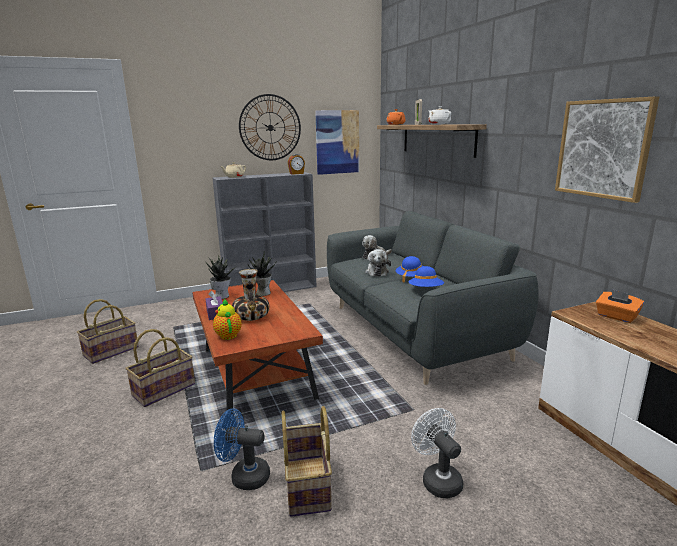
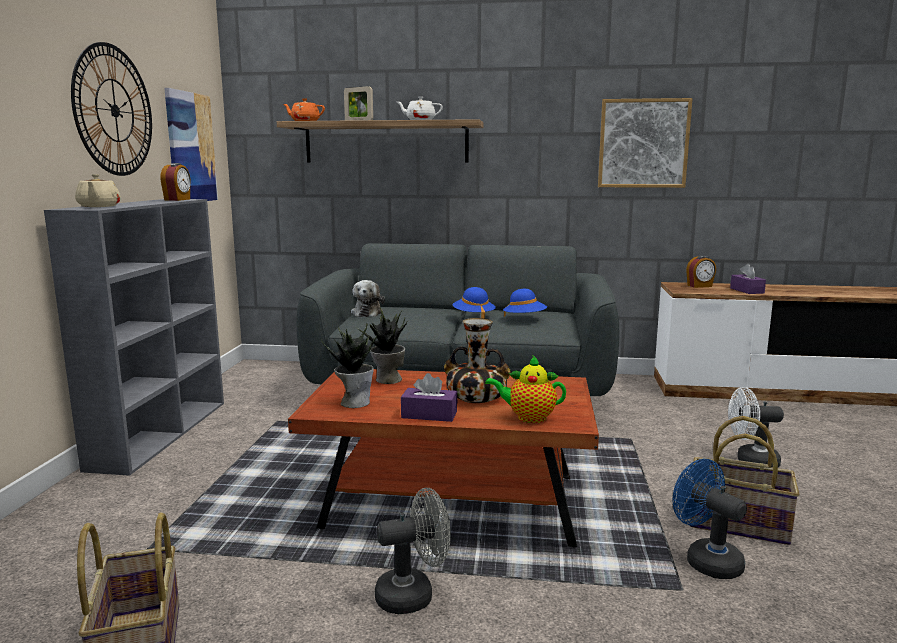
camera: 60 degrees left, 5 degrees down
(164, 389) = (413, 594): basket -> grey fan
(244, 476) = (706, 560): blue fan -> blue fan turned 105 degrees clockwise
(377, 272) = (423, 322): plush toy -> none
(616, 317) = (700, 286): orange tissue box -> alarm clock
(645, 339) = (747, 290): none -> purple tissue box

